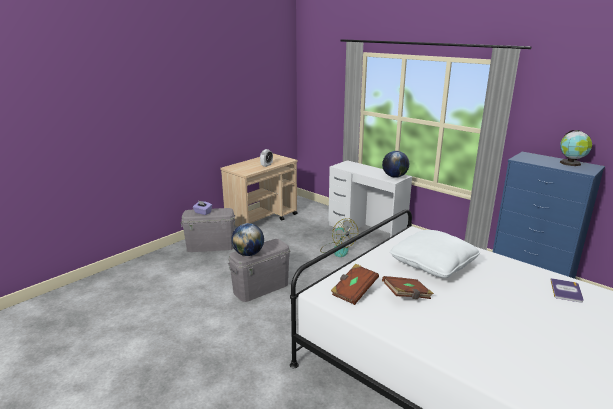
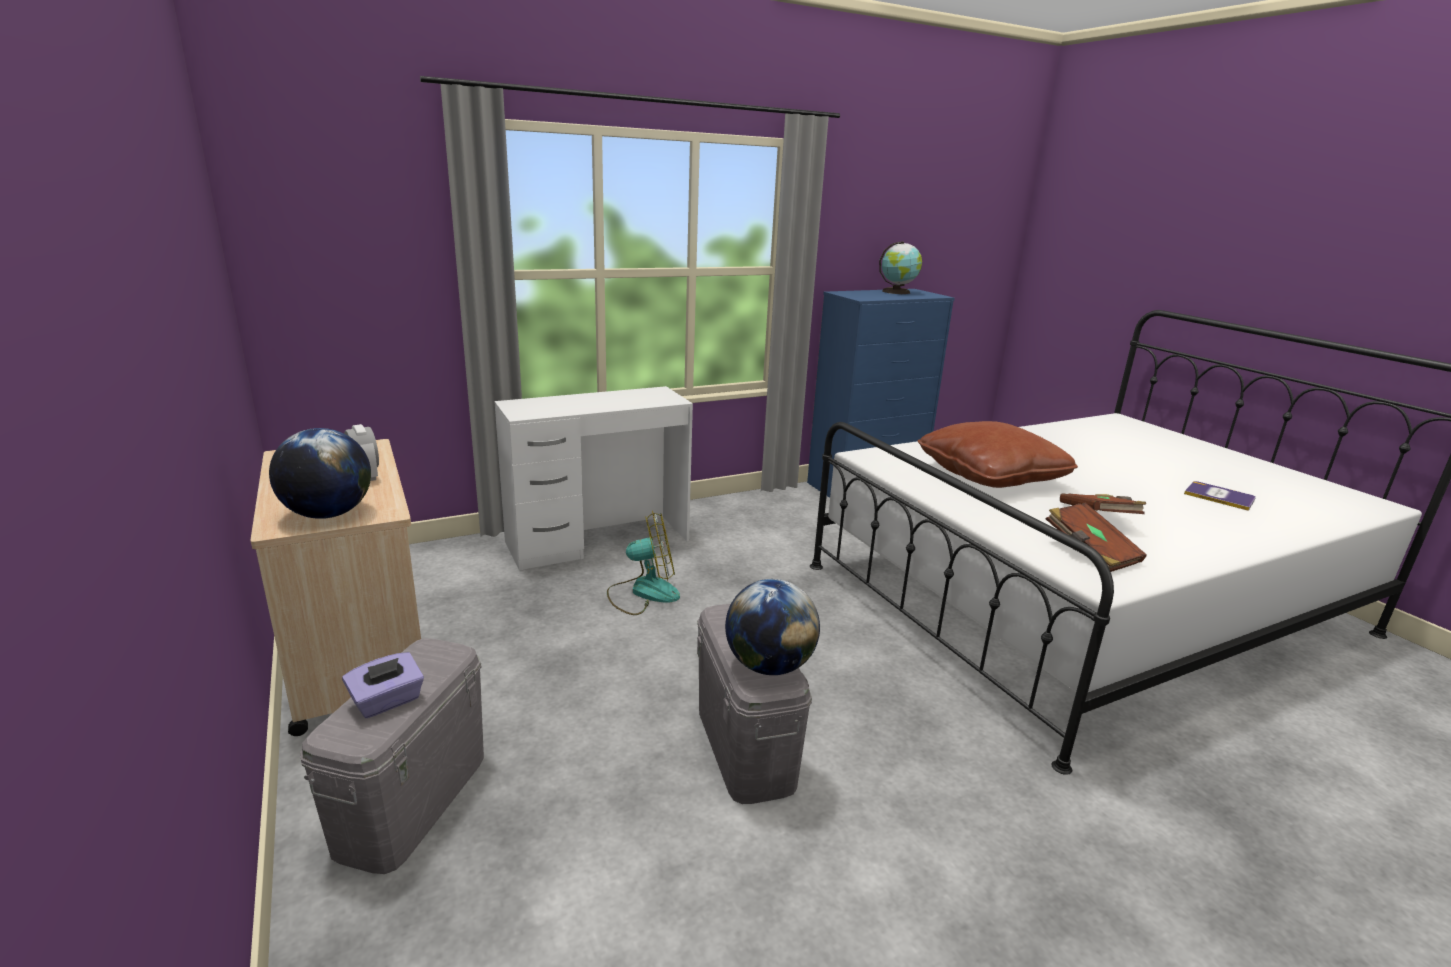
camera: 70 degrees left, 0 degrees up
(394, 176) = (654, 395): globe -> globe (328, 514)
(432, 264) = (990, 476): white pillow -> brown pillow
(566, 291) = (1071, 436): book -> book (1219, 496)

